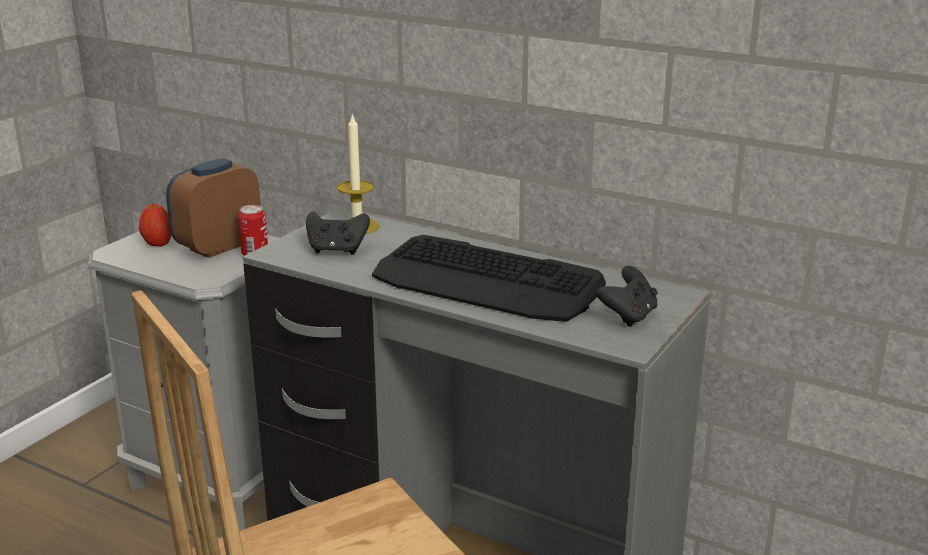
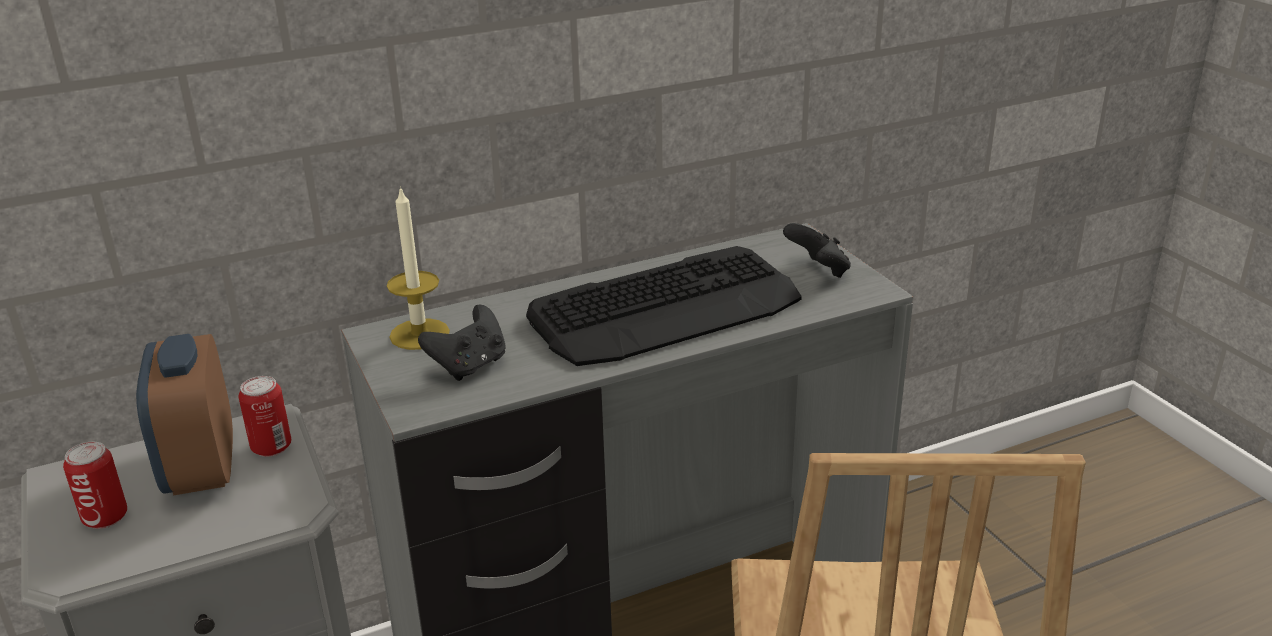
camera: 55 degrees left, 5 degrees up
(158, 243) = (105, 517): apple -> can

